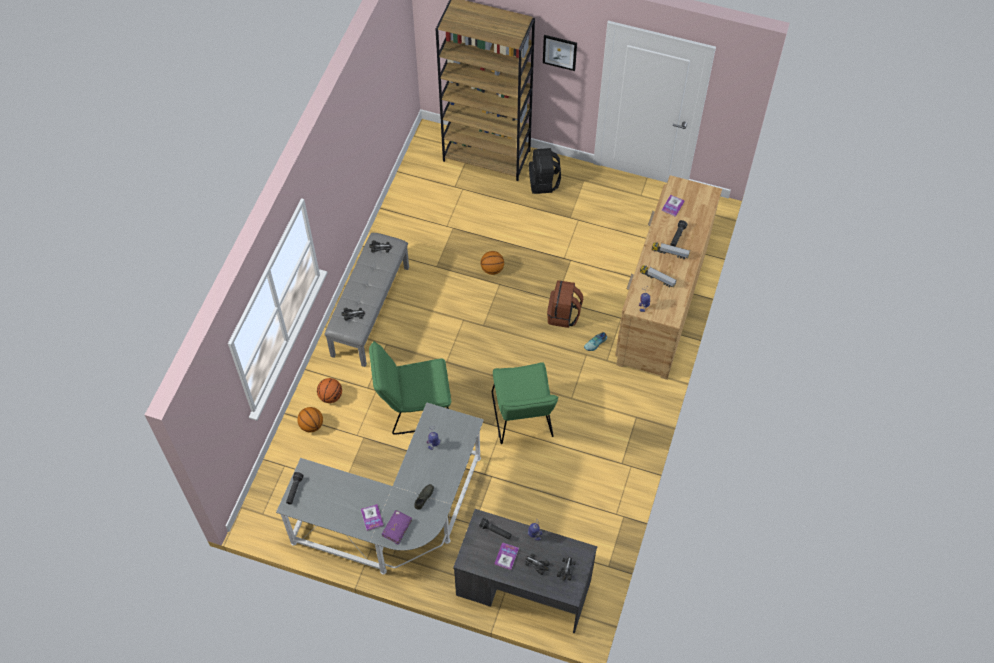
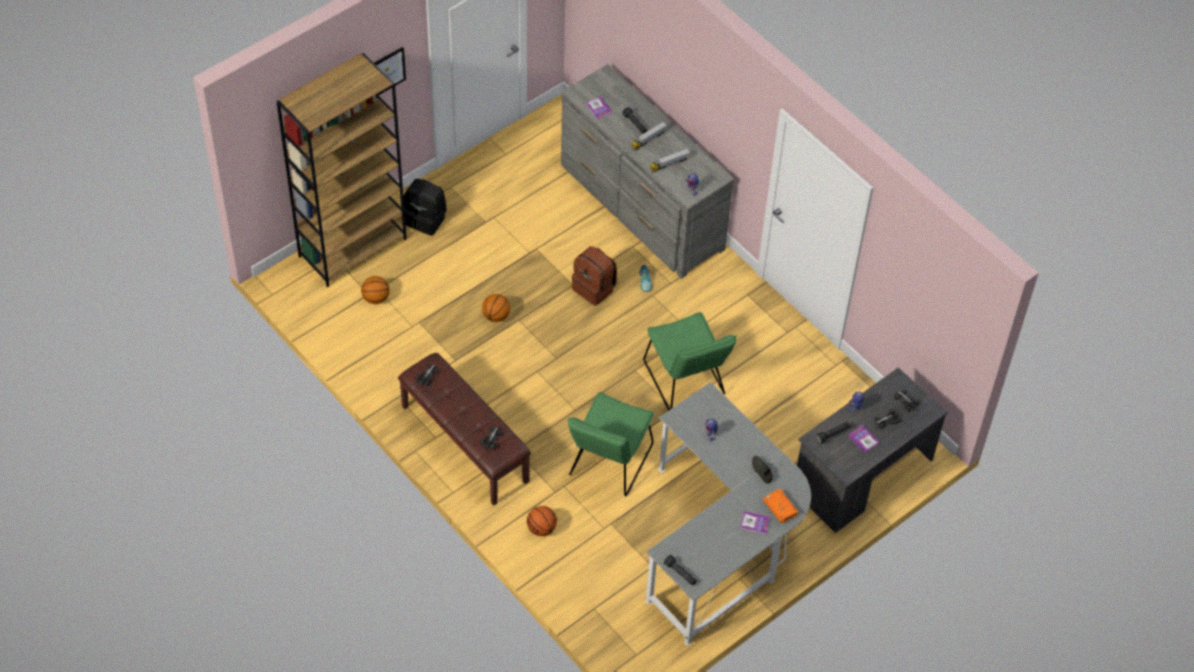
camera: 60 degrees left, 5 degrees down
(311, 425) = (563, 562): basketball -> basketball (376, 298)
(370, 310) = (464, 444): grey bench -> brown bench
(397, 528) = (779, 508): purple book -> orange book
(523, 419) = (686, 382): green chair -> green chair turned 45 degrees clockwise
(661, 303) = (641, 207): brown dresser -> grey dresser

